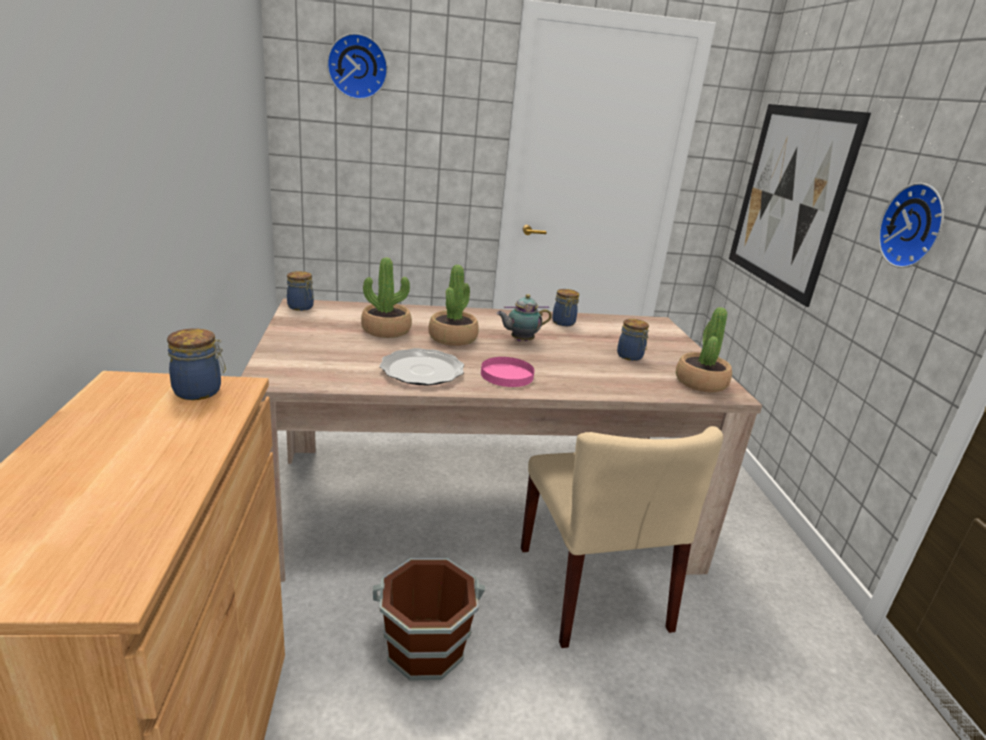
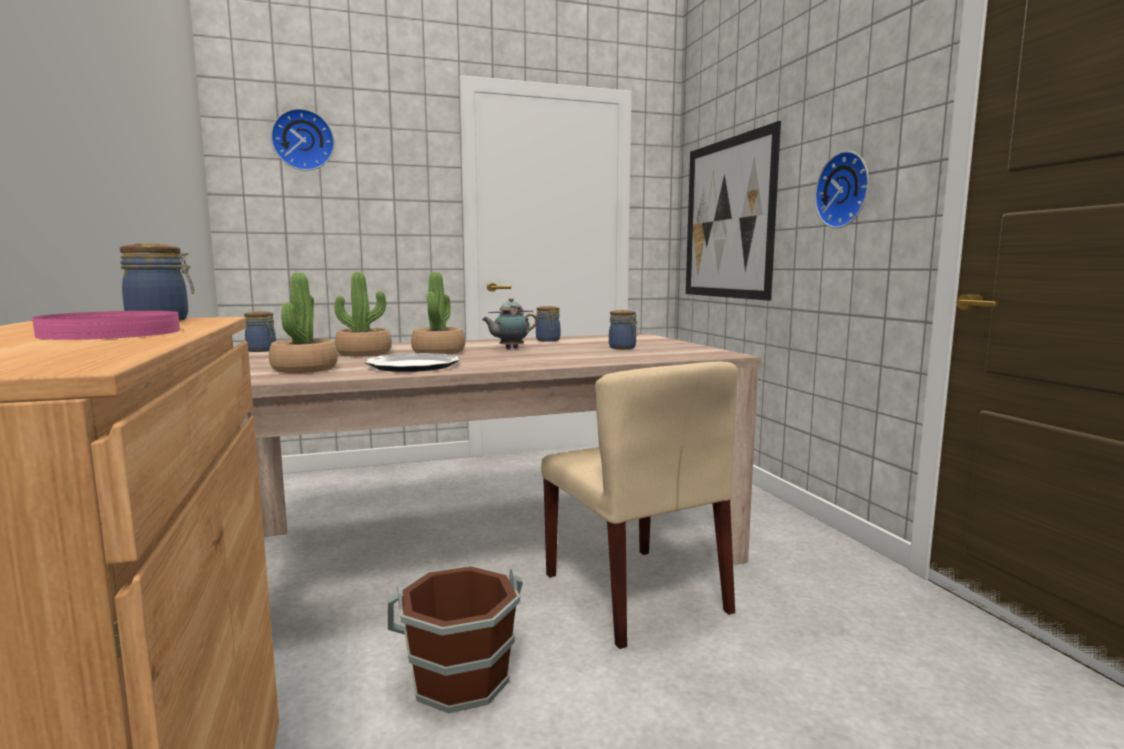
camera: 10 degrees left, 15 degrees down
(507, 375) = (505, 362): pink plate -> pink plate (110, 333)
(700, 382) = (697, 352): potted plant -> potted plant (304, 369)

